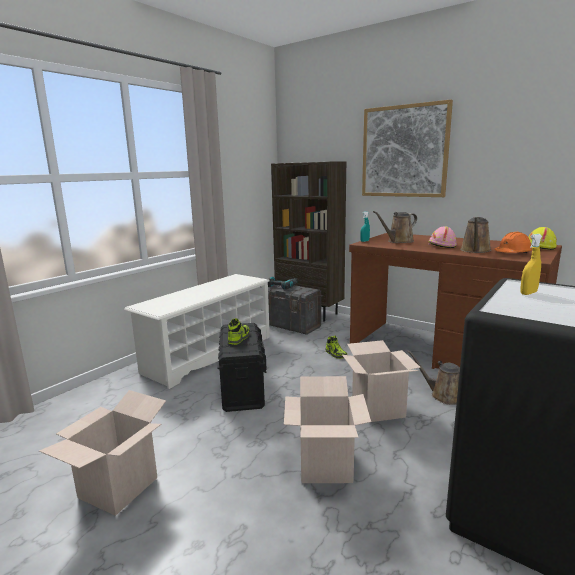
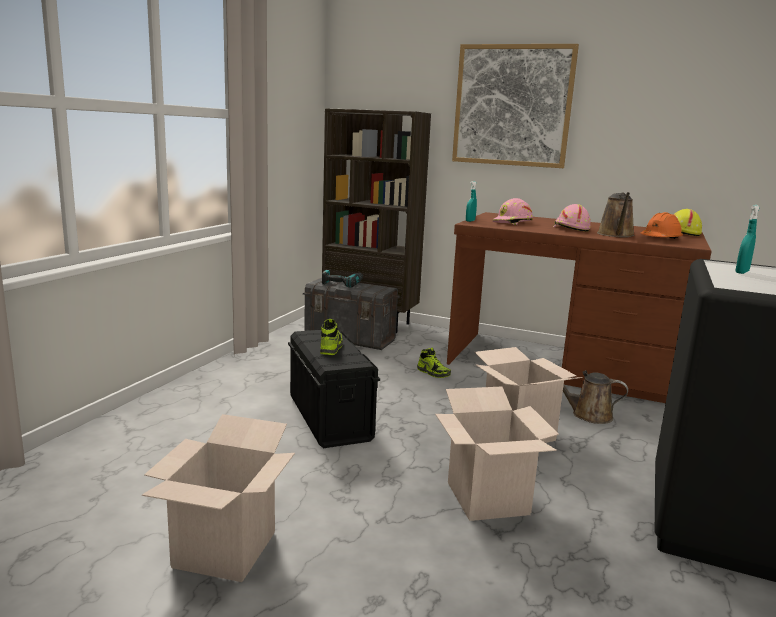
camera: 15 degrees left, 0 degrees up
(209, 354) = (255, 378): white shoe rack -> none
(398, 241) = (513, 222): brown watering can -> pink hard hat
(528, 293) = (742, 272): yellow spray bottle -> turquoise spray bottle

